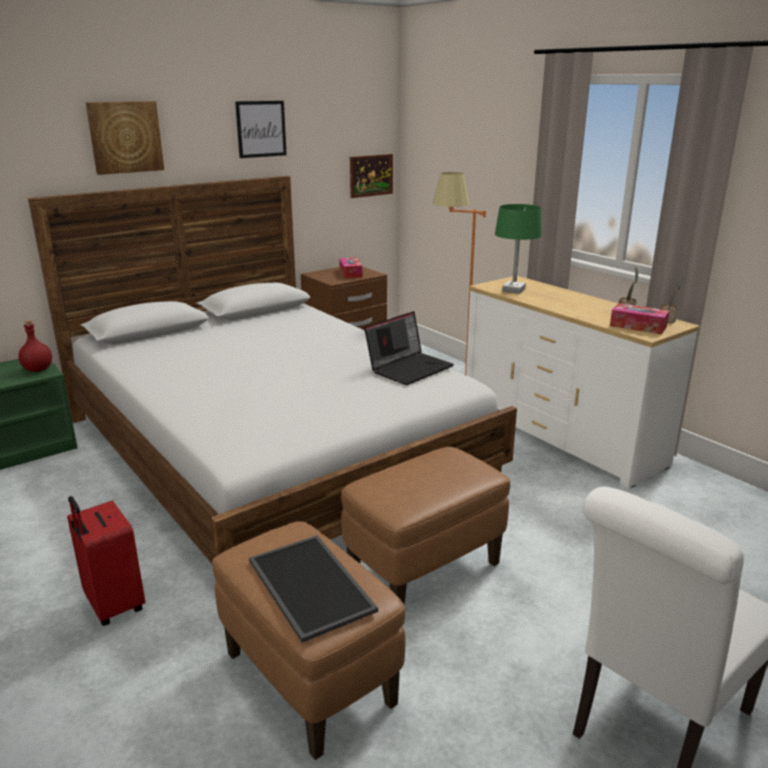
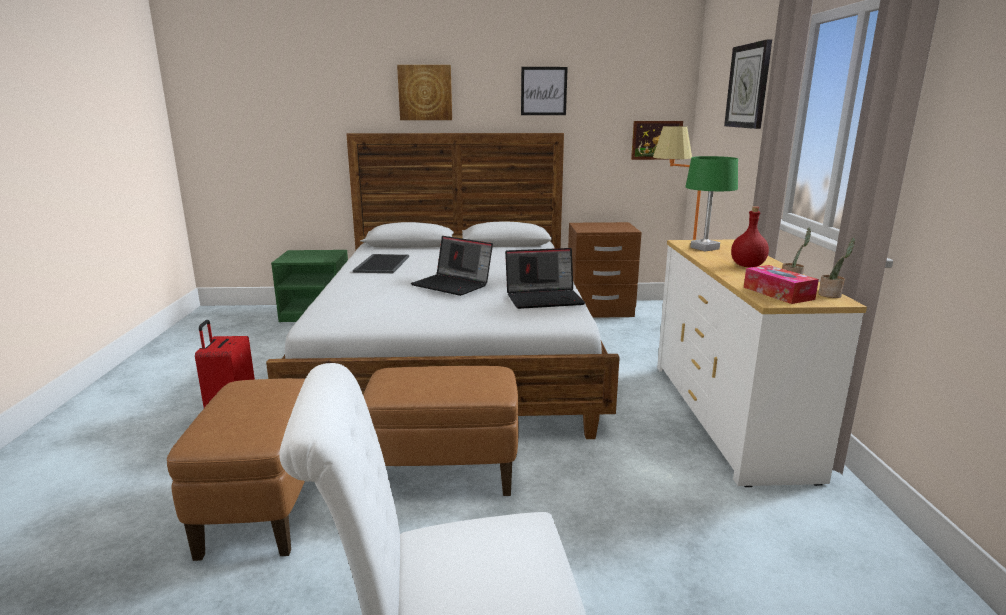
camera: 35 degrees right, 5 degrees down
(38, 370) = (327, 257): red bottle -> red bottle (748, 266)
(302, 374) = (453, 285): none -> laptop
(307, 585) = (238, 414): tray -> tray (381, 264)
(350, 273) = (610, 227): tissue box -> none
(491, 128) = (748, 86): none -> wall clock

